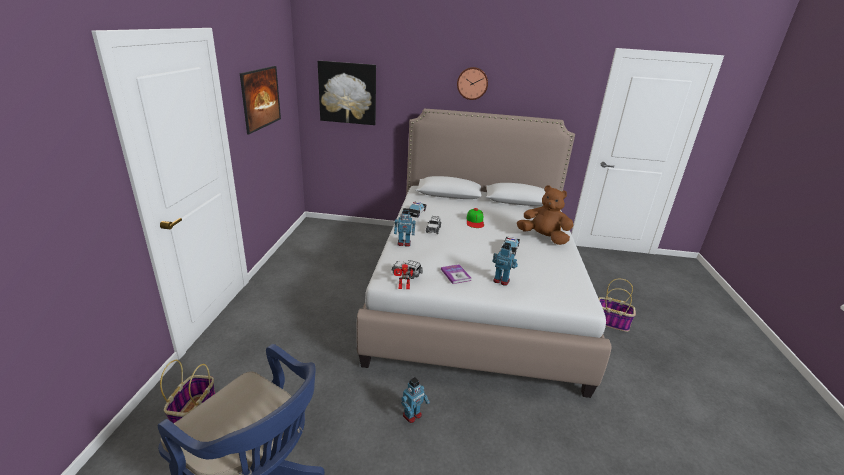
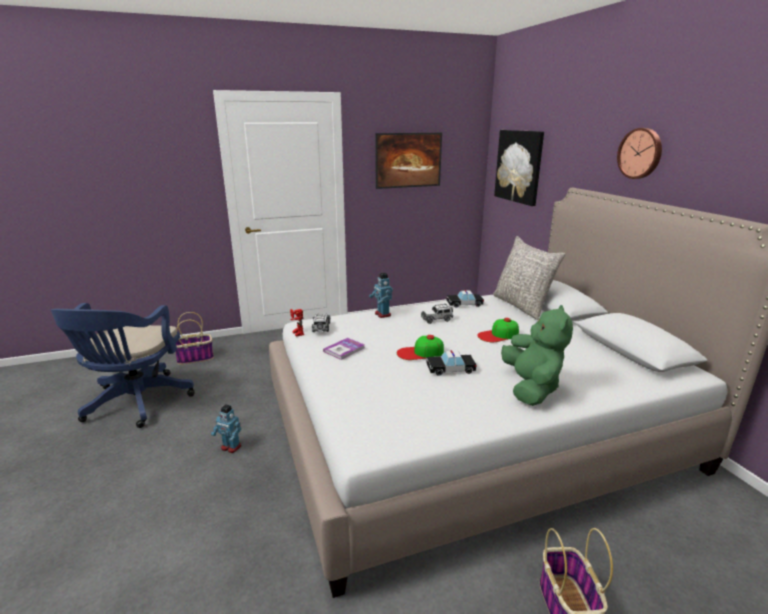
camera: 65 degrees right, 5 degrees down
(437, 200) = (522, 306): none -> grey pillow
(481, 251) = (420, 352): none -> cap
(501, 280) = (361, 377): toy robot -> none
(543, 237) = (531, 388): brown plush toy -> green plush toy

